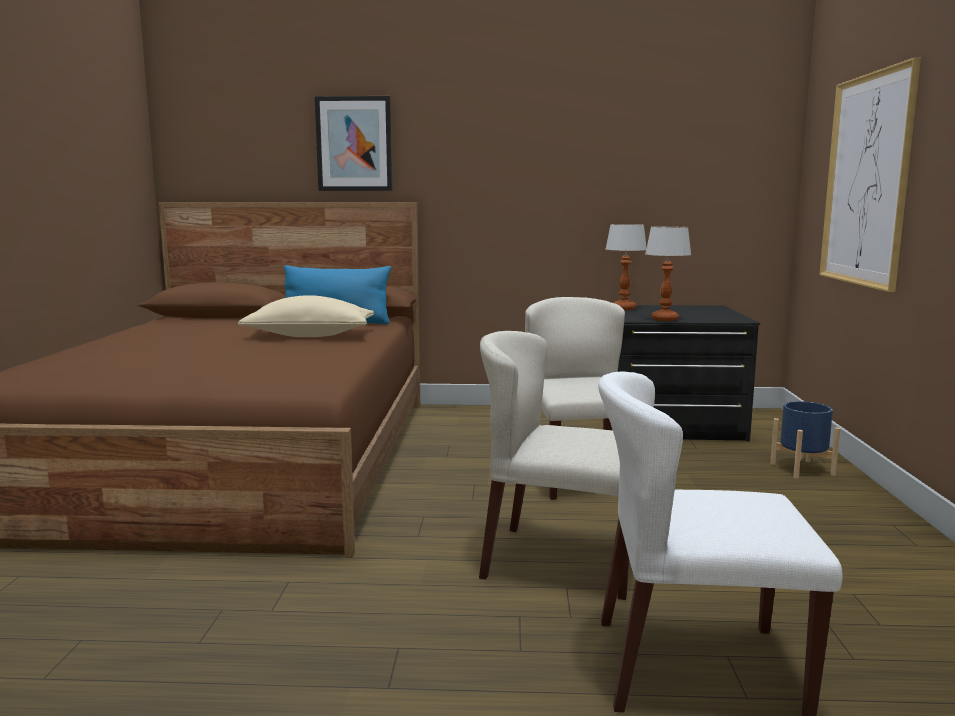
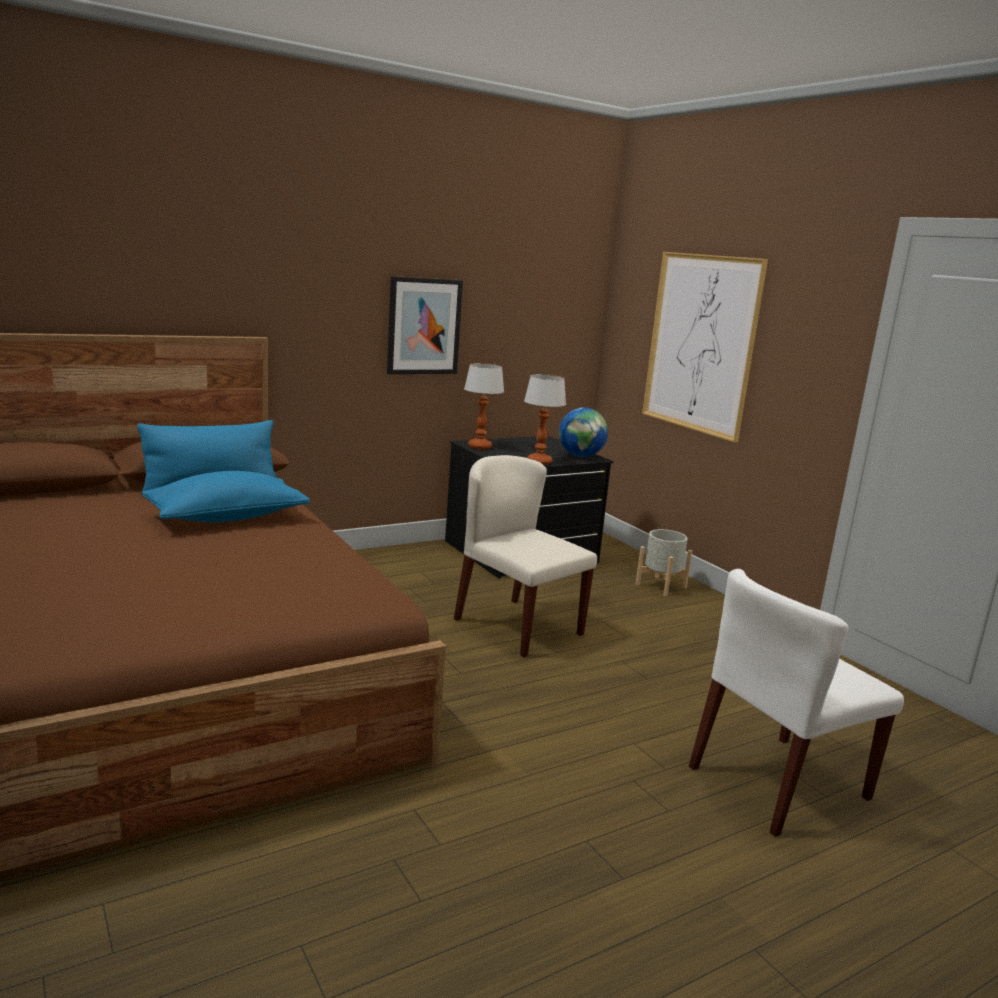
camera: 35 degrees left, 5 degrees up
(309, 336) = (227, 518): beige pillow -> blue pillow
(354, 144) = (187, 264): picture -> picture (424, 326)
(561, 561) = (602, 719): beige chair -> none
(726, 318) = (580, 456): none -> globe
(802, 469) = (661, 586): blue planter -> grey planter

